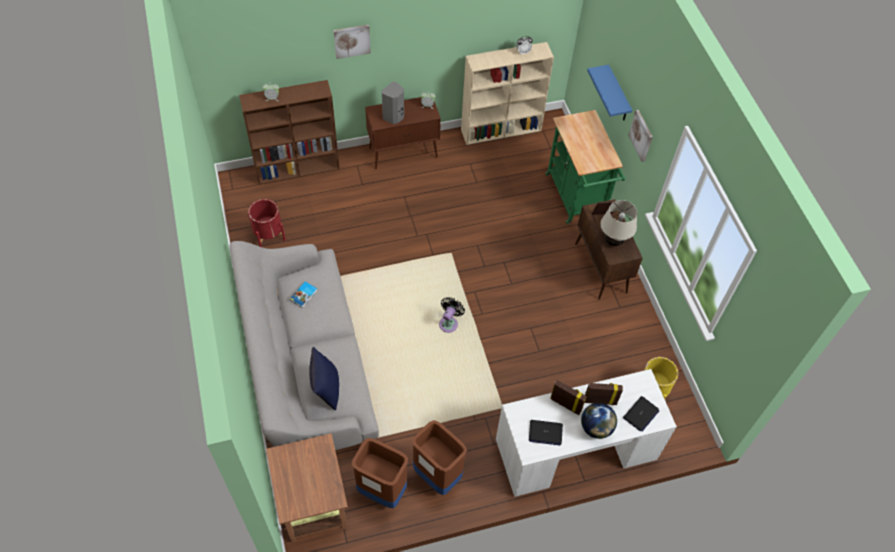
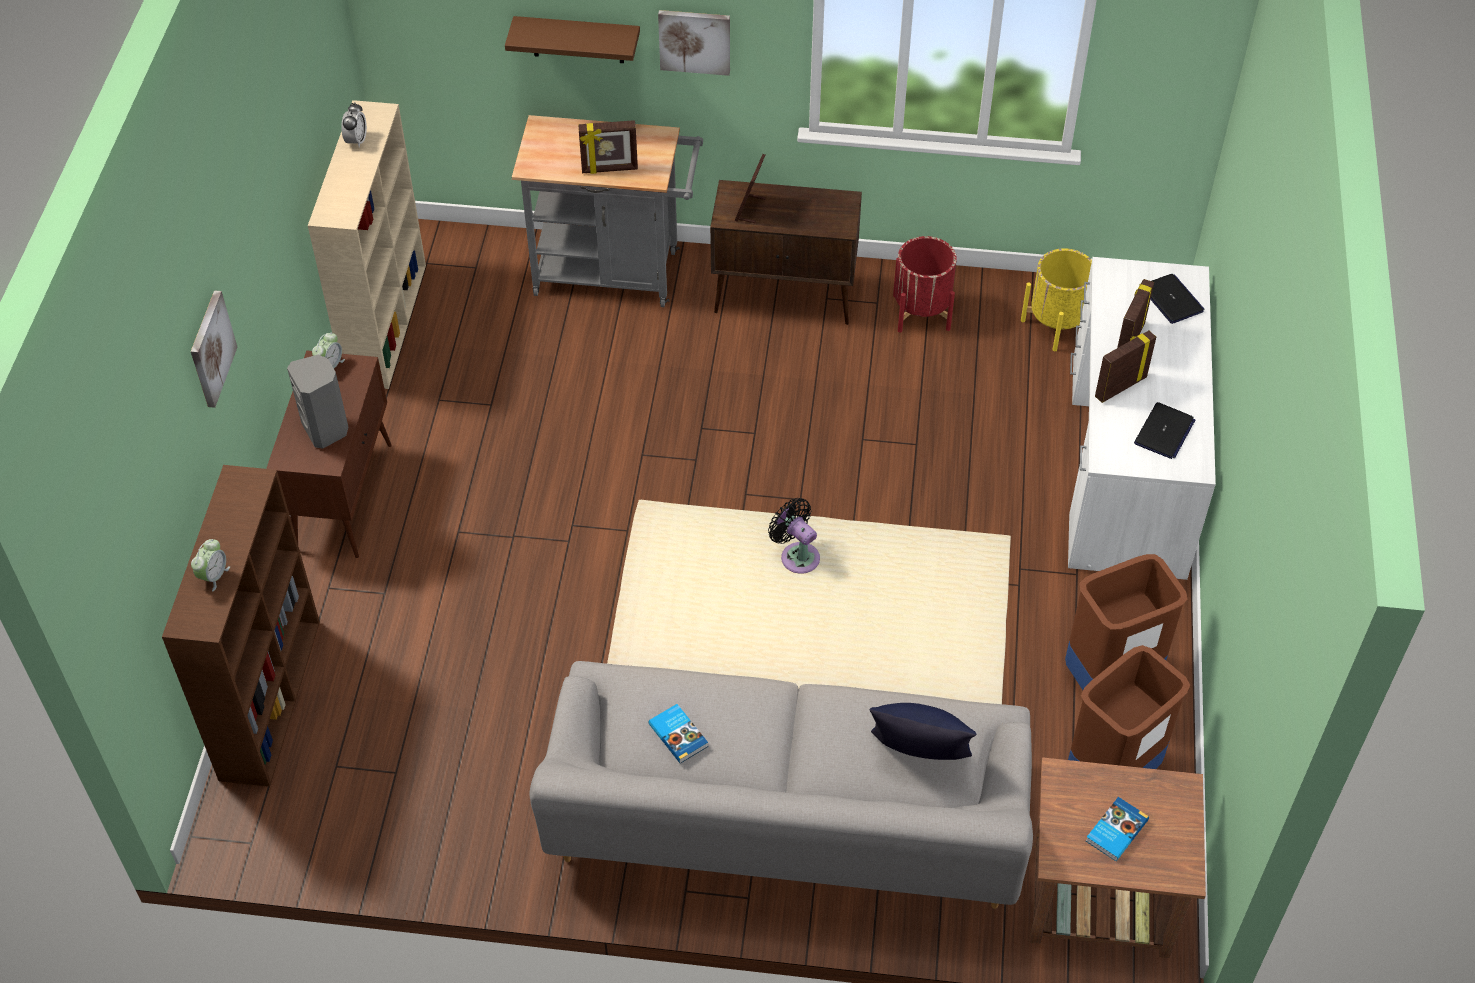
camera: 65 degrees left, 5 degrees down
(268, 234) = (422, 804): red planter -> red planter (921, 312)
(301, 474) = (1115, 830): none -> book
(577, 198) = (616, 273): green cart -> grey cart
(579, 149) = (609, 169): none -> picture frame
(596, 428) = (1177, 364): globe -> none
(613, 241) = (809, 215): beige table lamp -> none
(618, 95) = (577, 39): blue shelf -> brown shelf

